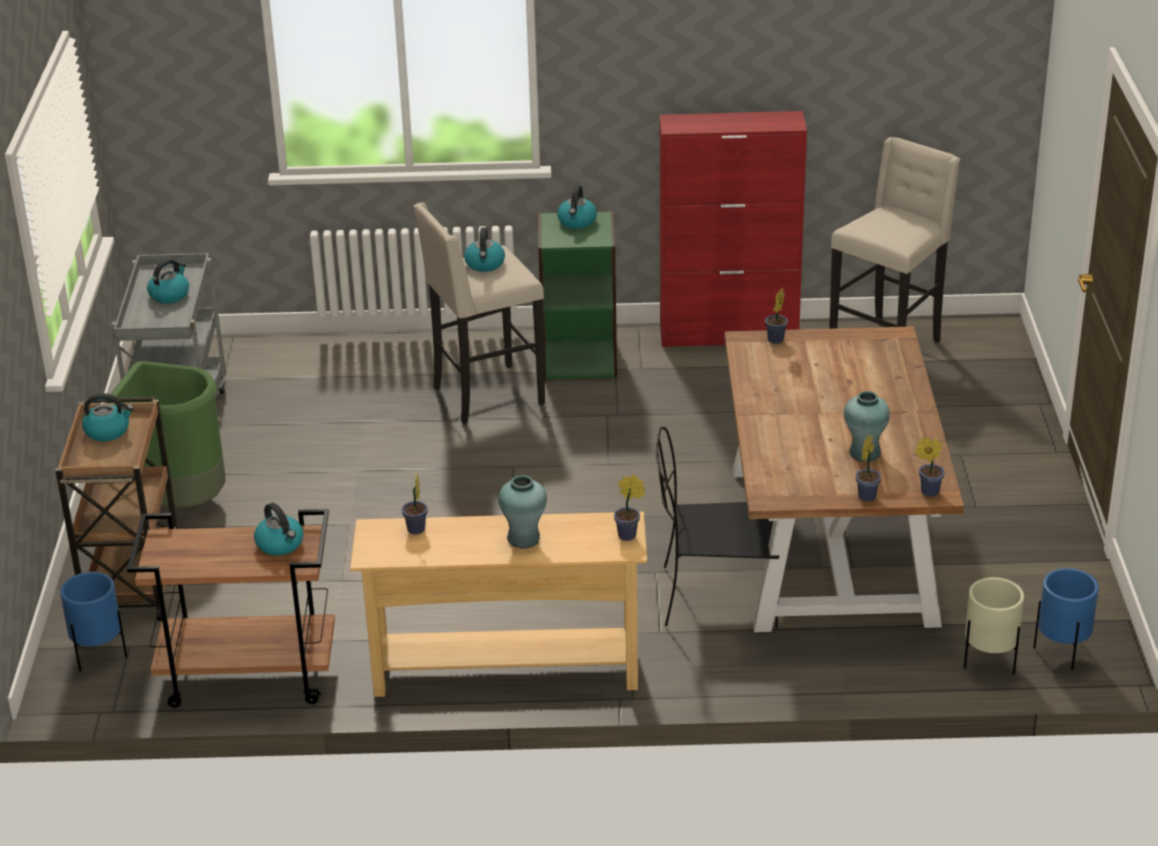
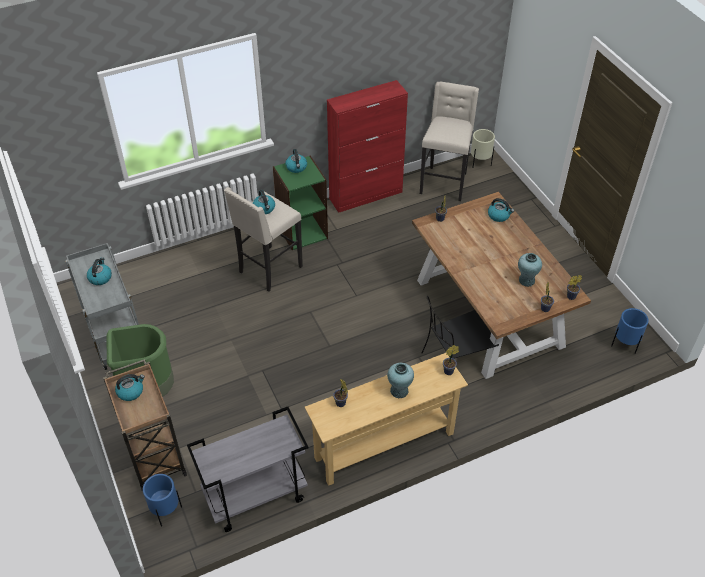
camera: 25 degrees left, 15 degrees up
(246, 678) = (255, 497): brown cart -> grey cart
(280, 544) = (272, 436): kettle -> kettle (499, 215)
(989, 663) = (598, 361): beige planter -> beige planter (480, 163)

